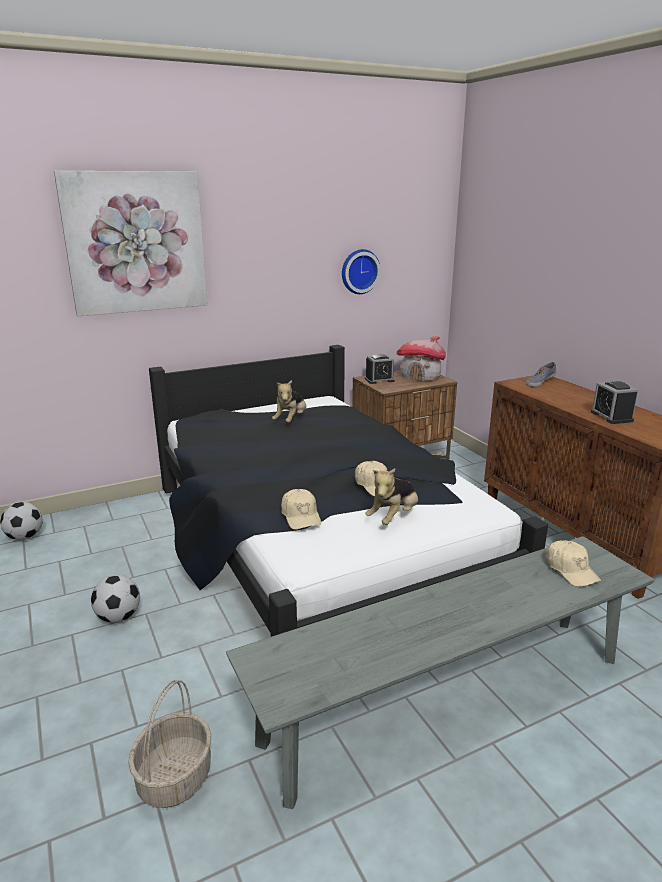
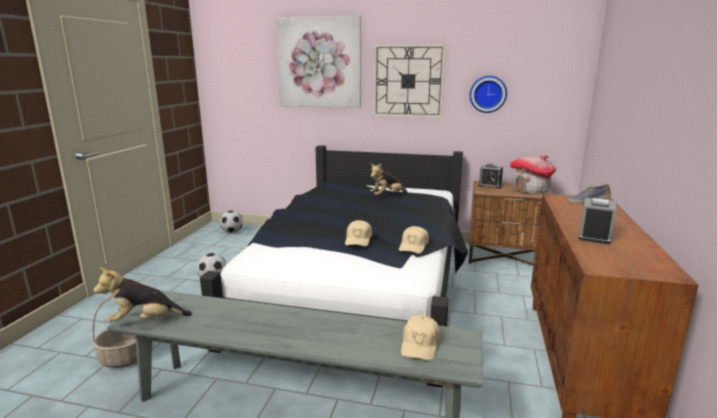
camera: 40 degrees right, 5 degrees down
(267, 262) = (408, 81): none -> wall clock
(301, 516) = (286, 241): beige cap -> beige cap (413, 246)
(394, 517) = (337, 260): plush toy -> plush toy (145, 321)

